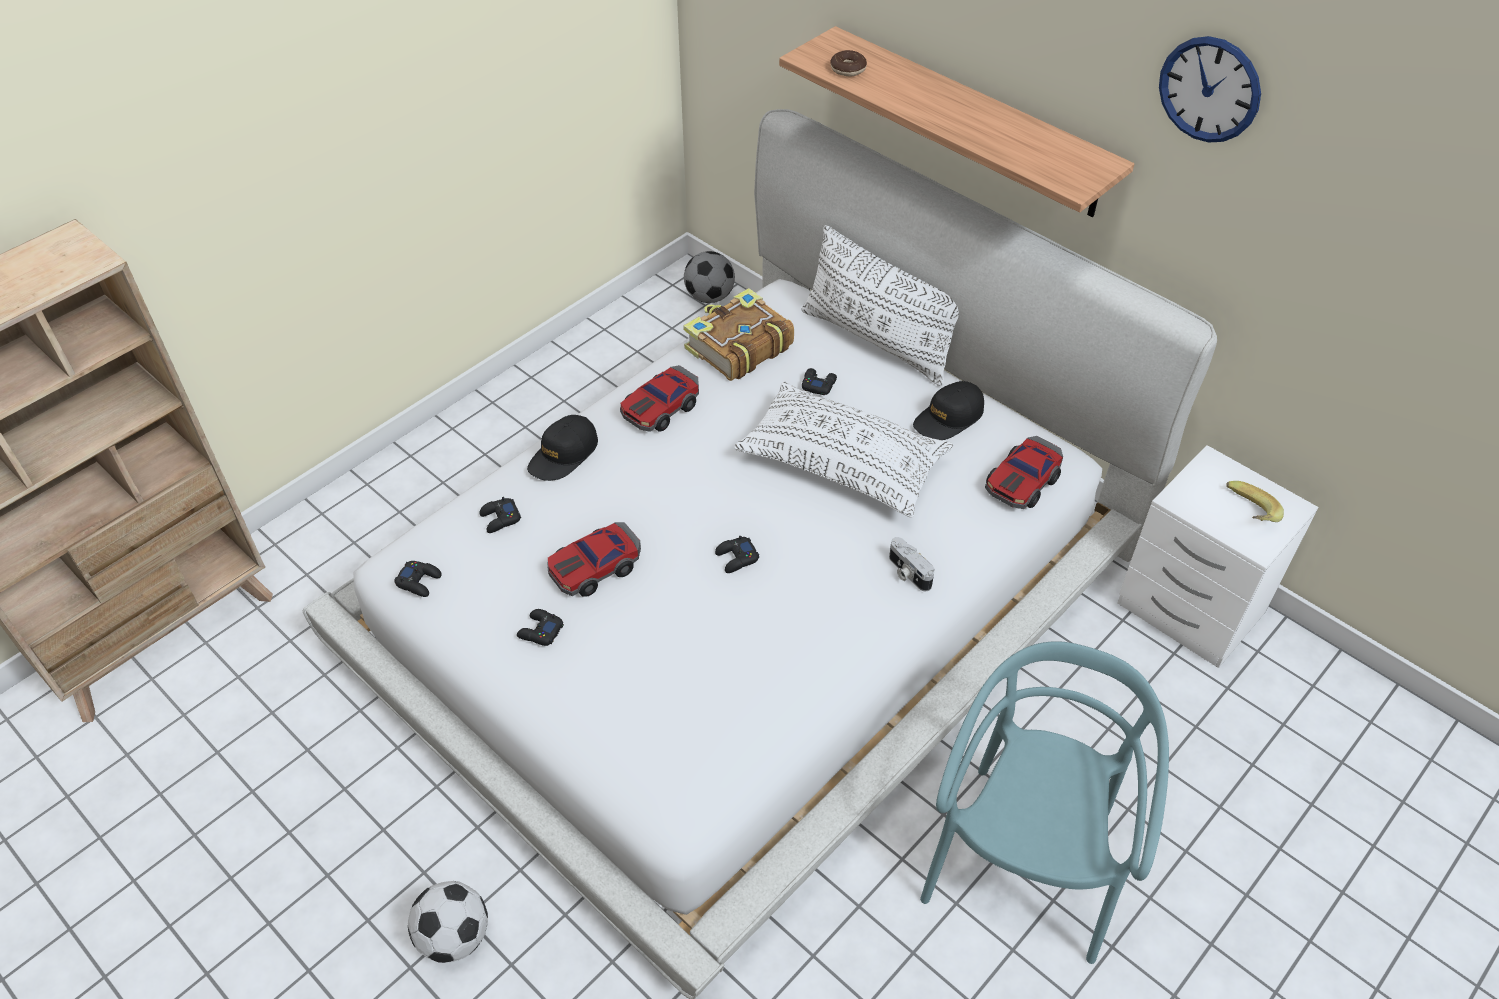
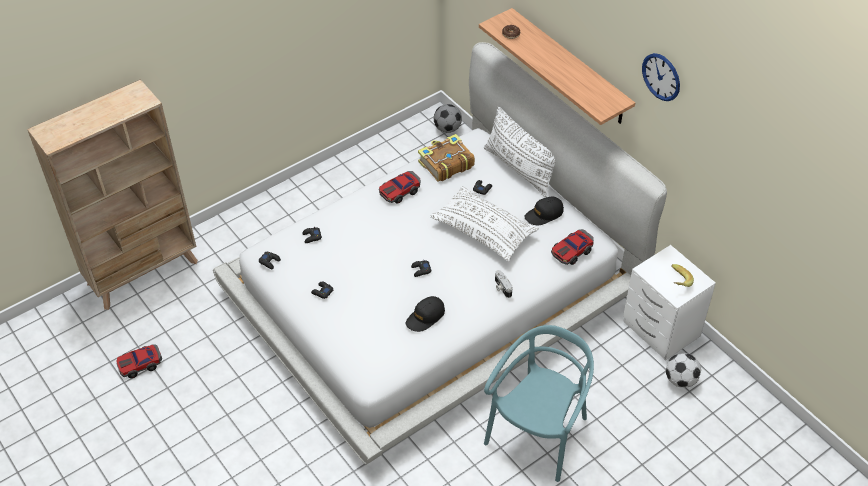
camera: 10 degrees right, 0 degrees up
(454, 937) = (265, 427): football -> football (680, 380)
(563, 455) = (347, 209): black cap -> black cap (425, 317)
(595, 568) = (353, 266): toy car -> toy car (140, 364)

